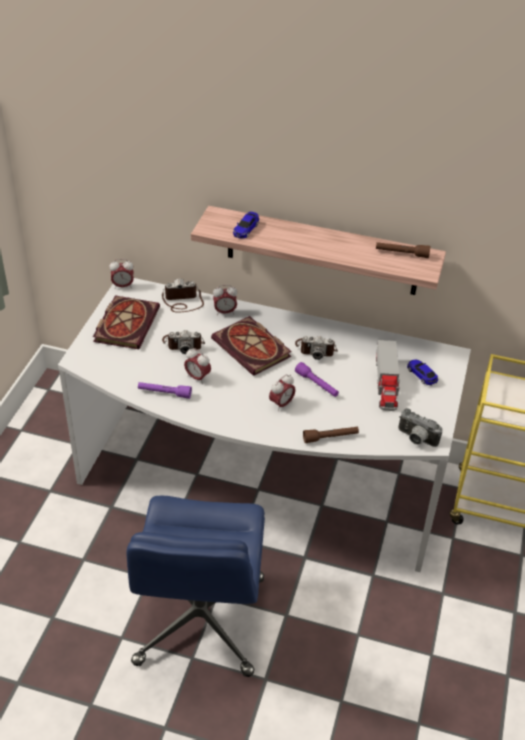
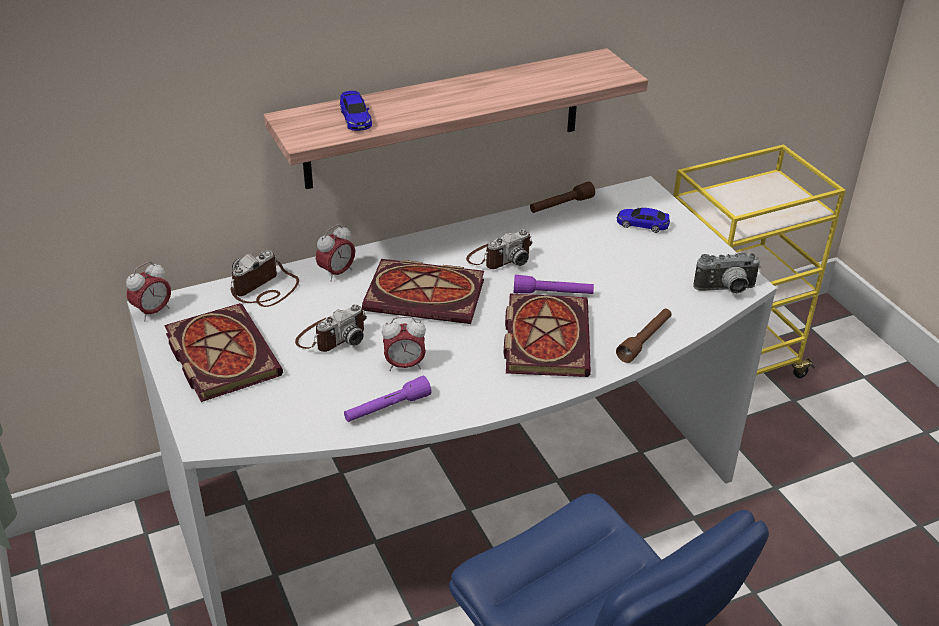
camera: 40 degrees left, 5 degrees down
(281, 404) = (544, 337): alarm clock -> book
(386, 383) = (621, 252): toy truck -> none
(401, 254) = (569, 68): brown flashlight -> brown flashlight (561, 206)

